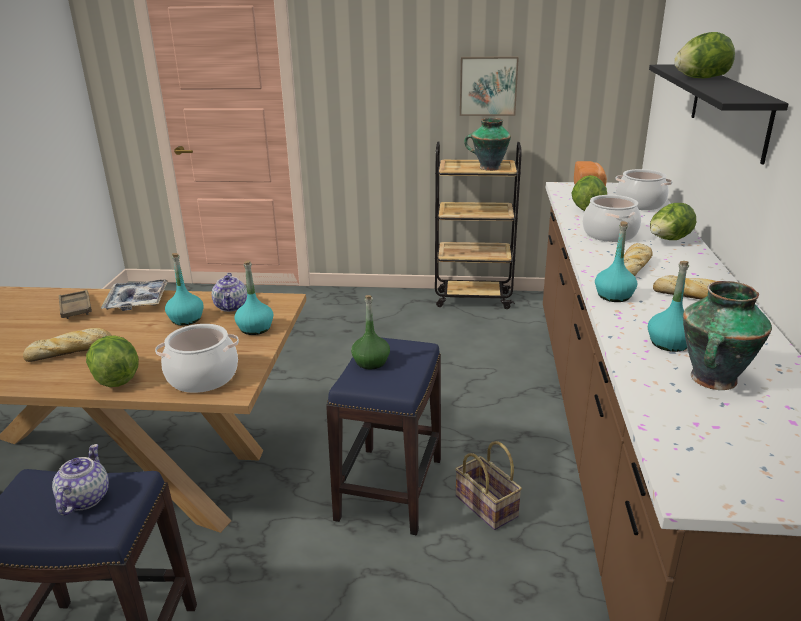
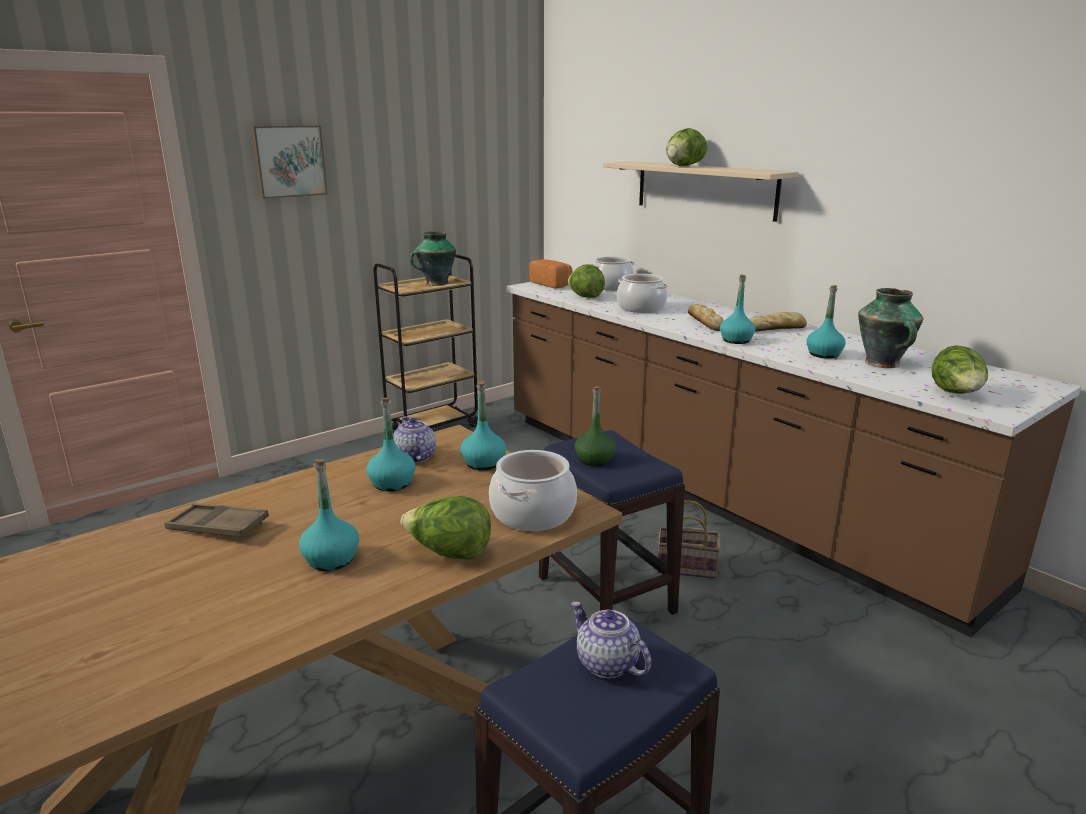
camera: 45 degrees left, 5 degrees down
(72, 351) = (331, 559): bread -> turquoise bottle
(137, 301) = (287, 492): tray -> none
(232, 306) = (414, 457): teapot -> teapot turned 150 degrees counterclockwise
(488, 86) = (412, 199): picture -> picture (288, 161)
(668, 240) = (683, 303): lettuce -> lettuce (956, 394)
(729, 109) = (704, 189): black shelf -> beige shelf

